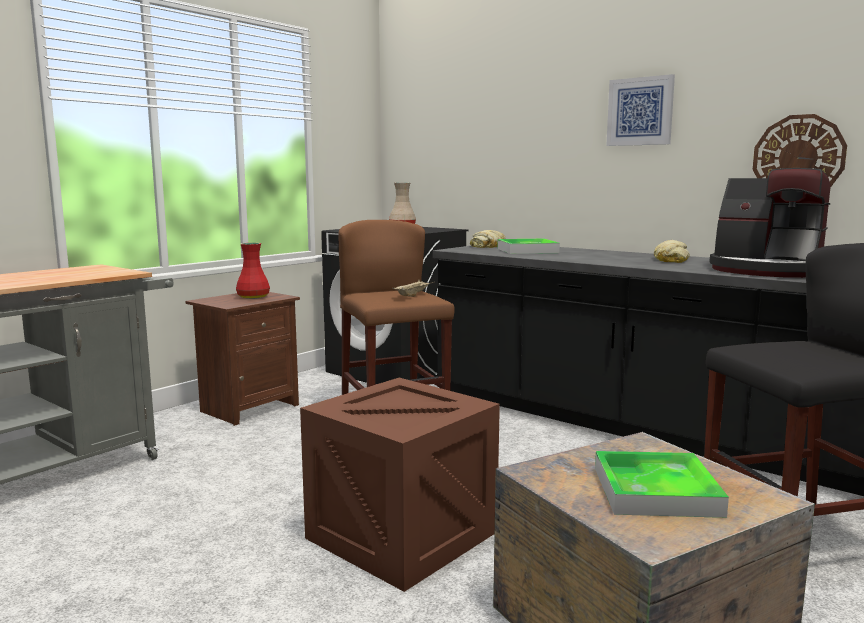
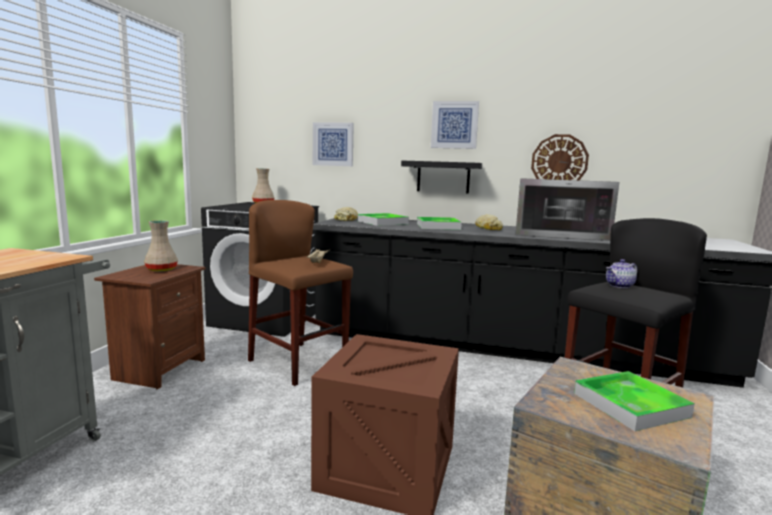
camera: 25 degrees left, 0 degrees up
(252, 297) = (160, 269): red vase -> beige vase
(486, 148) = (333, 144): none -> picture
(594, 256) = (438, 226): none -> tray
(624, 187) = (443, 177): none -> black shelf
(766, 270) = (559, 234): coffee machine -> microwave
(797, 346) = (620, 286): none -> teapot

